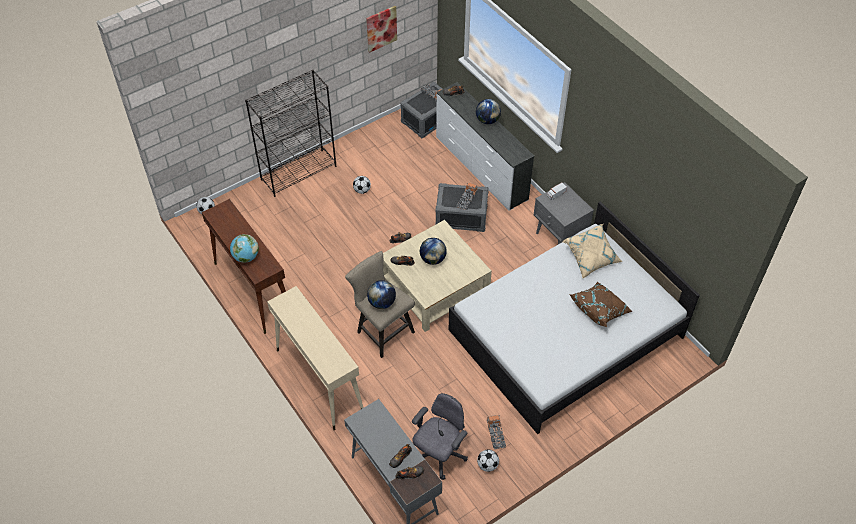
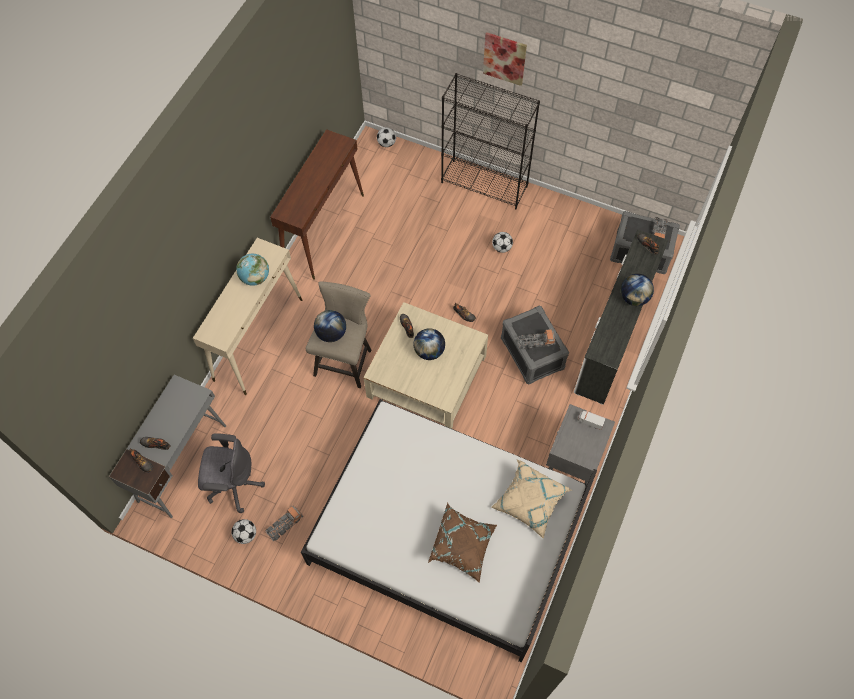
camera: 60 degrees right, 10 degrees up
(246, 257) = (296, 192): globe -> globe (255, 278)
(381, 28) = (641, 122): picture -> picture (504, 58)

